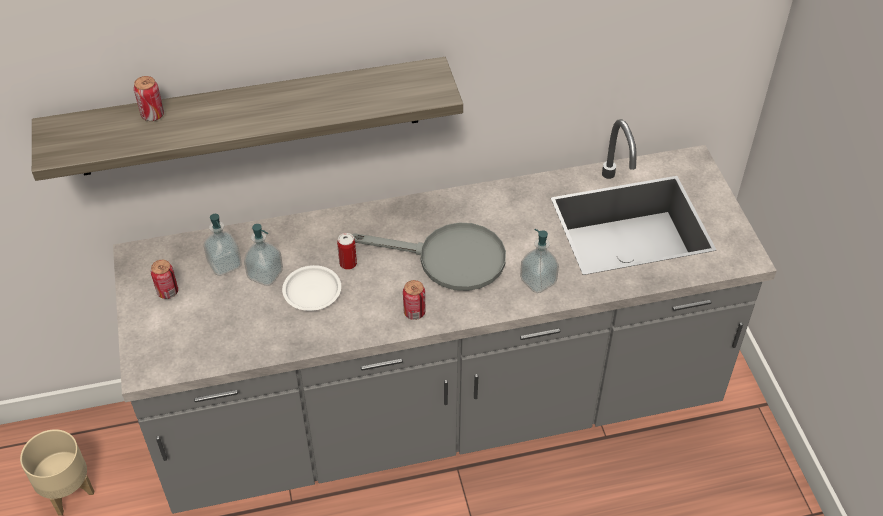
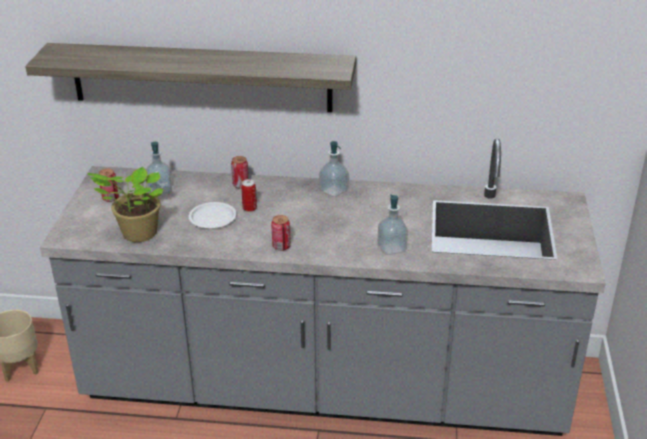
camera: 20 degrees right, 15 degrees down
(152, 115) = (125, 52): can -> can (240, 185)
(233, 340) = (137, 234): none -> potted plant
(265, 274) = (185, 202): soap dispenser -> soap dispenser (333, 191)
(449, 259) = (328, 221): grey frying pan -> none

